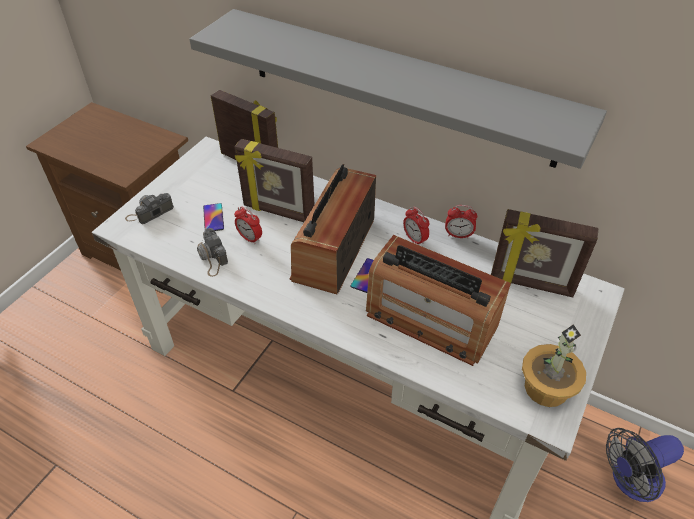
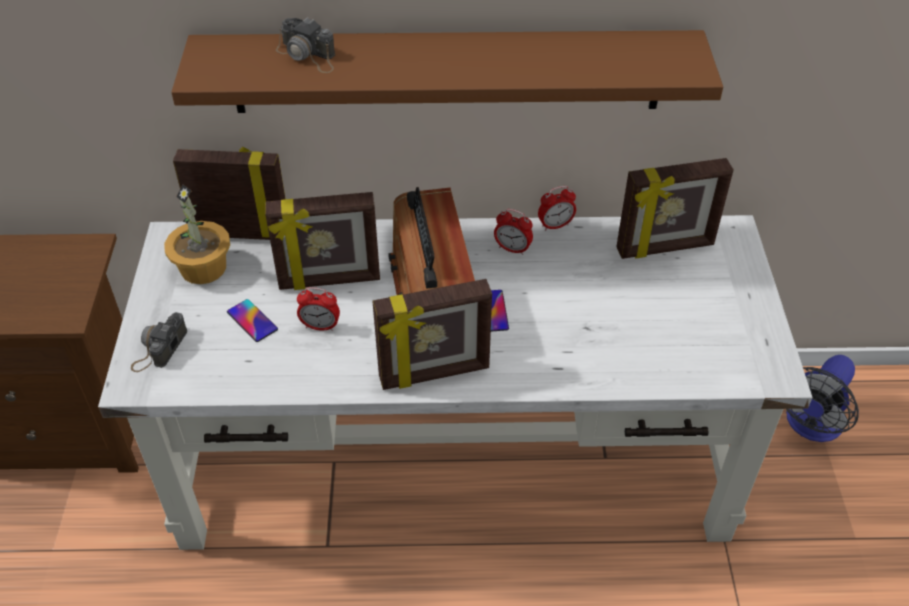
camera: 30 degrees left, 0 degrees up
(212, 257) = (291, 368): camera -> camera (308, 56)
(295, 301) = (434, 374): none -> picture frame
(397, 86) = (447, 71): grey shelf -> brown shelf
(430, 320) = (594, 329): radio -> none
(547, 387) = (751, 346): potted plant -> potted plant (204, 267)

